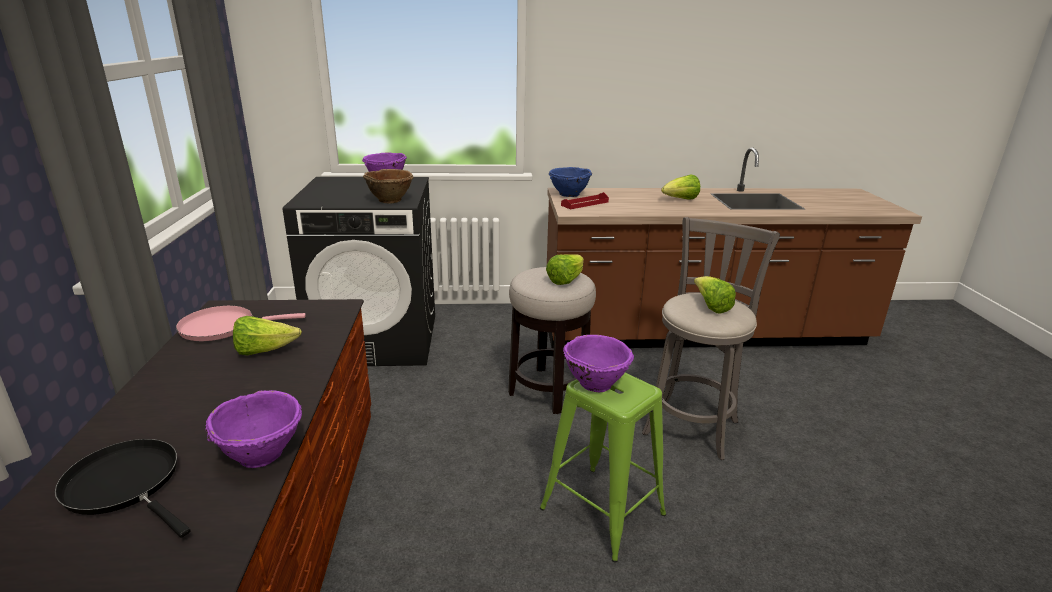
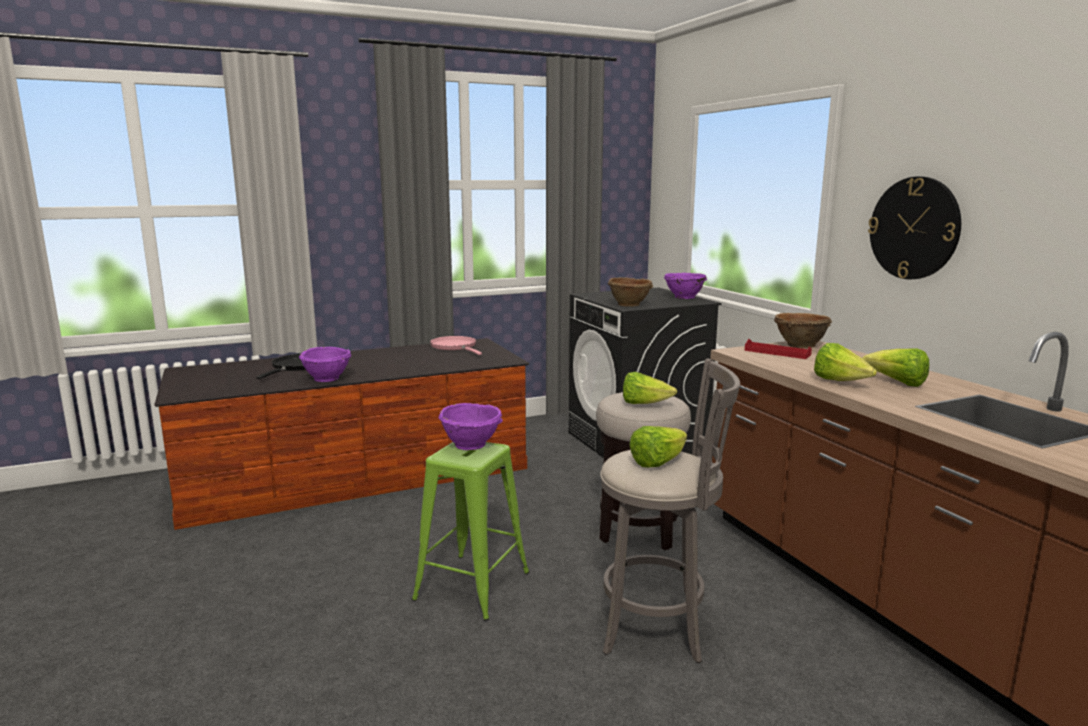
camera: 70 degrees right, 10 degrees down
(265, 351) = (433, 359): lettuce -> lettuce (840, 382)
(569, 194) = (799, 345): blue bowl -> brown bowl
(607, 91) = (914, 228): none -> wall clock

